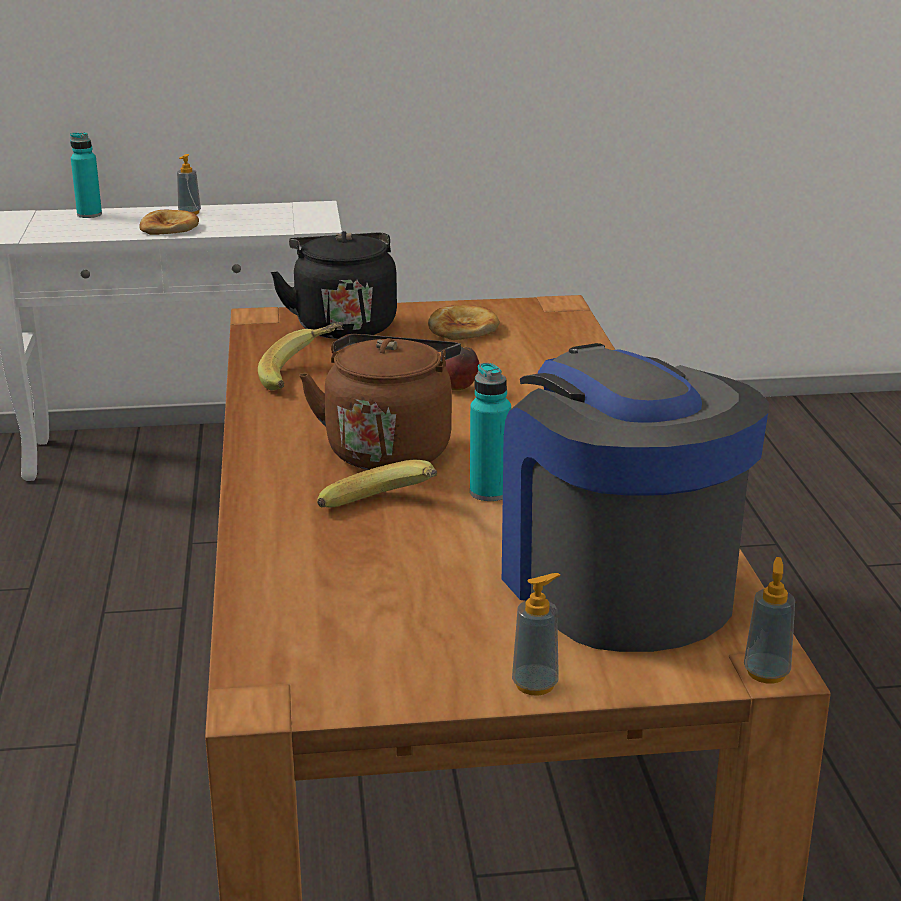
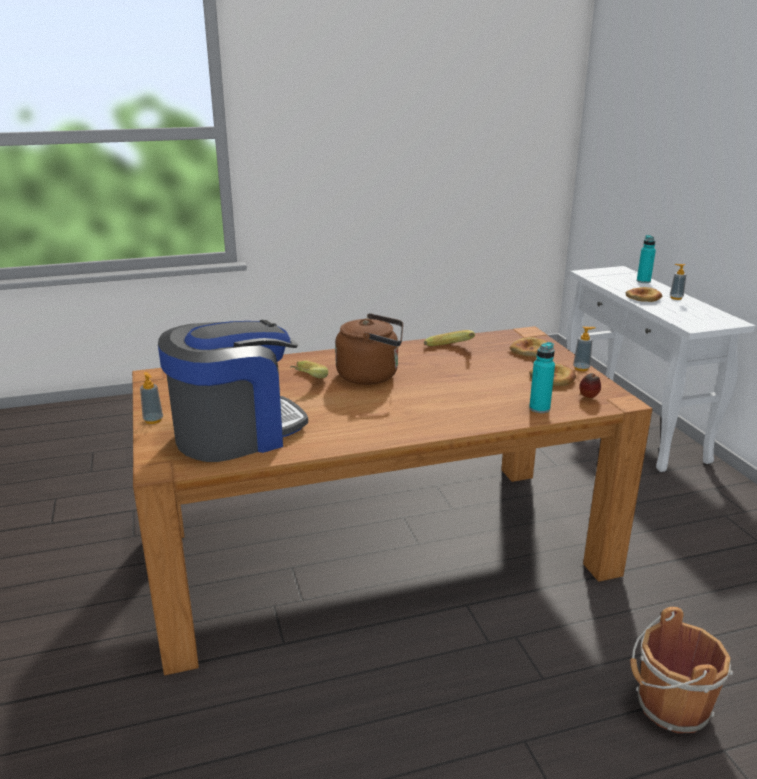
camera: 80 degrees right, 0 degrees up
(343, 325) = (531, 351): black kettle -> bread
(459, 390) = (456, 384): apple -> apple (588, 398)
(489, 492) = (329, 400): turquoise bottle -> turquoise bottle (539, 408)
(766, 673) = (151, 469): soap dispenser -> soap dispenser (581, 368)
(808, 579) = (669, 707): none -> brown bucket

